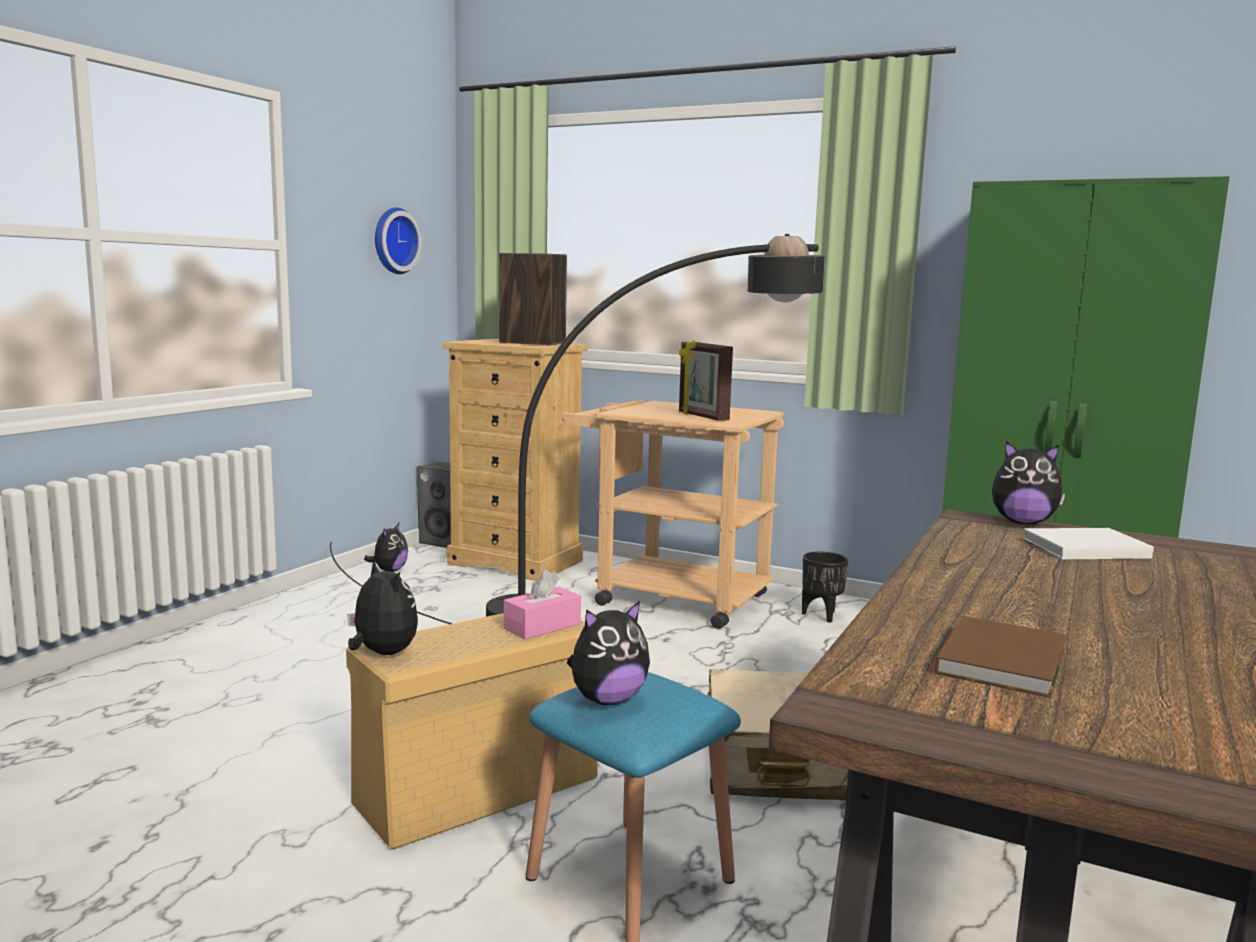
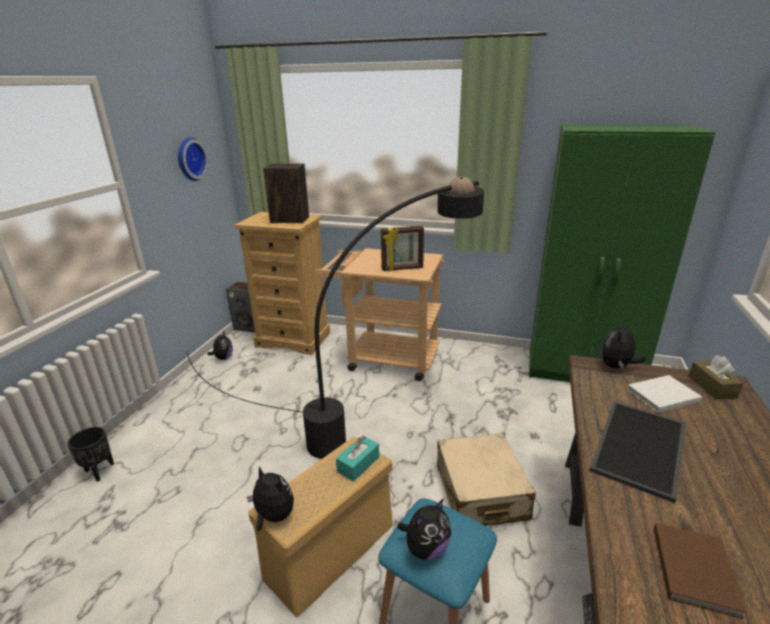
camera: 10 degrees left, 15 degrees up
(542, 626) = (358, 464): pink tissue box -> turquoise tissue box
(702, 417) = (402, 269): picture frame -> picture frame turned 60 degrees counterclockwise
(822, 615) = (468, 361): black planter -> black planter (100, 471)
(1003, 580) = (641, 448): none -> tray
(1023, 523) = (616, 366): plush toy -> plush toy turned 120 degrees clockwise
(1189, 550) = (712, 387): none -> brown tissue box

